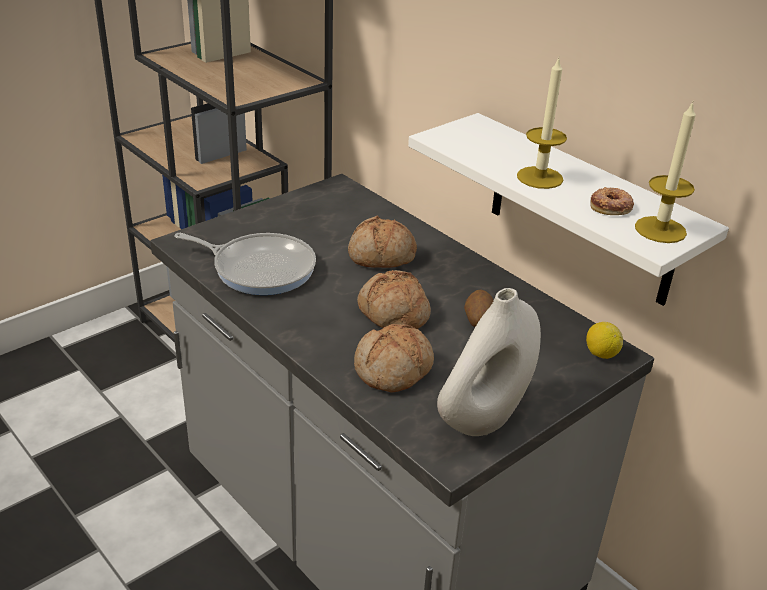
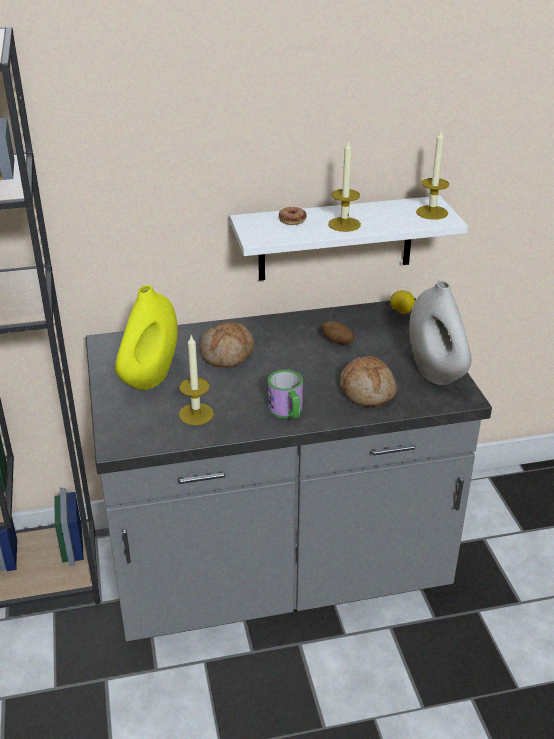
camera: 60 degrees left, 0 degrees up
(259, 268) = (196, 414): frying pan -> candle
(299, 226) = (150, 378): none -> yellow vase
(307, 323) = (287, 411): none -> mug
(392, 313) = (304, 372): bread -> none
(611, 206) = (396, 216): donut -> donut (292, 219)

